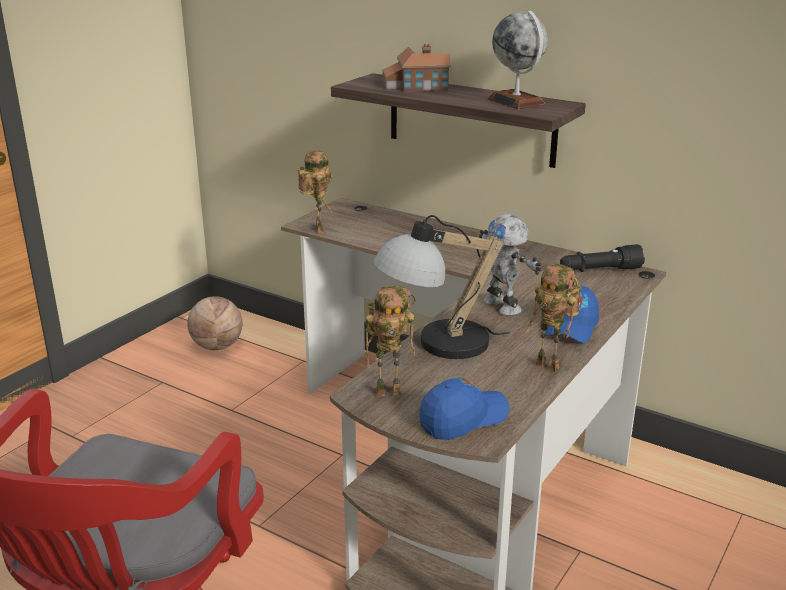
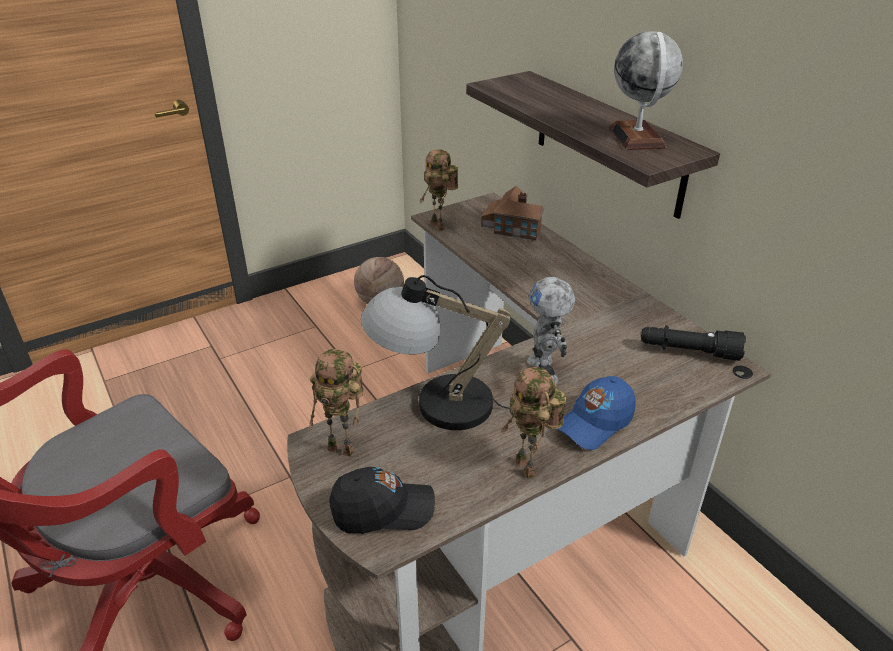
camera: 25 degrees right, 10 degrees up
(317, 229) = (440, 226): toy robot -> toy robot turned 135 degrees clockwise
(414, 86) = (550, 96): toy house -> toy house (512, 226)
(463, 419) = (383, 510): blue cap -> black cap

